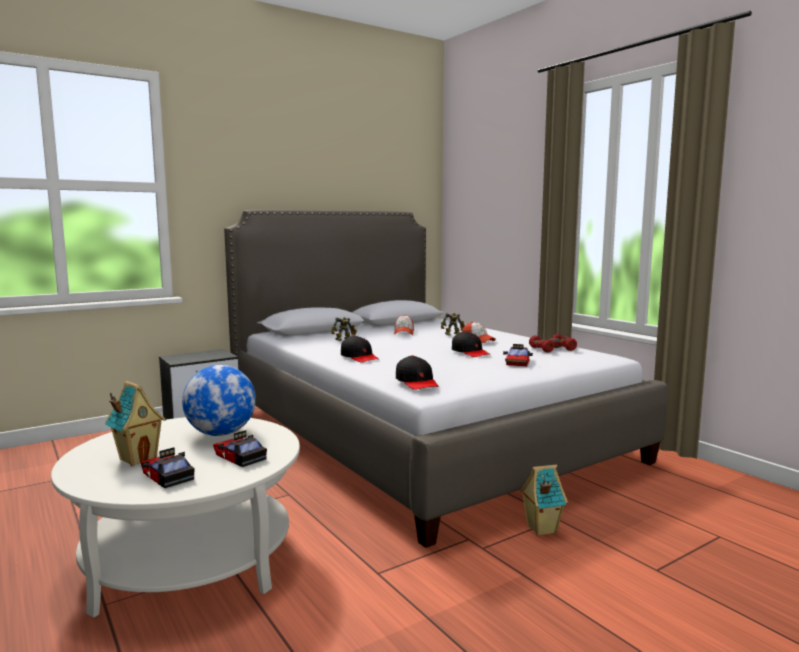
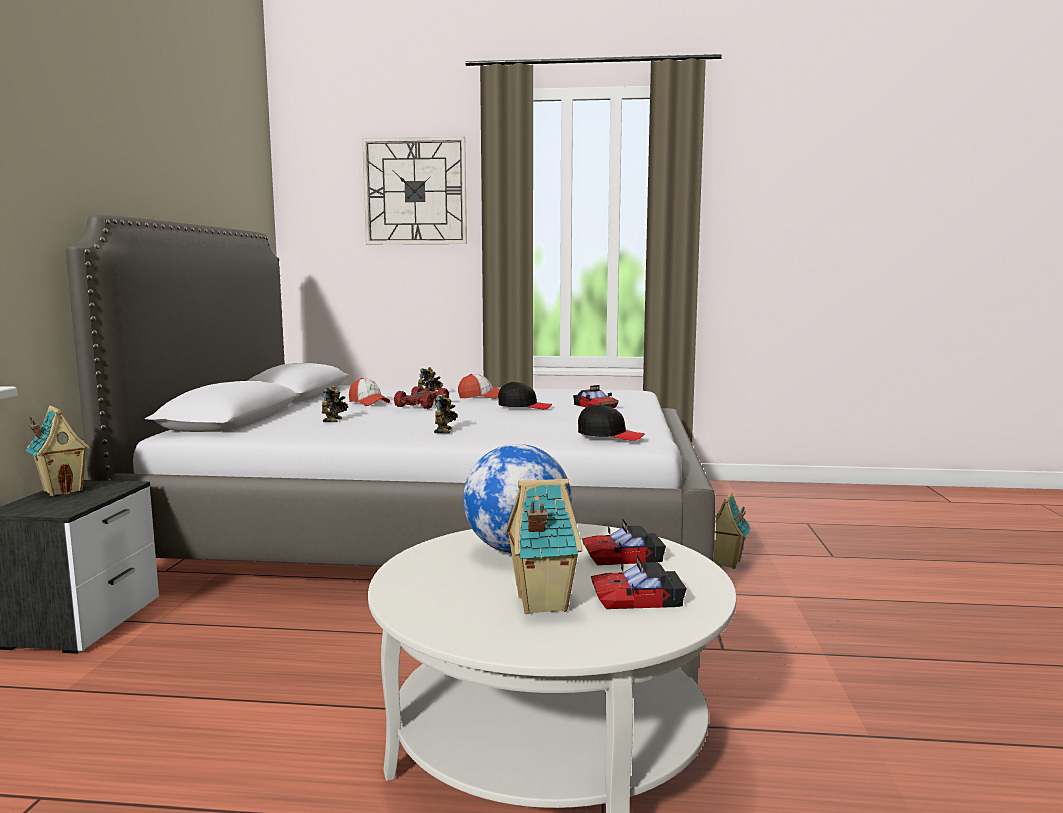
camera: 50 degrees left, 0 degrees up
(205, 353) = (63, 490): none -> toy house
(359, 357) = (445, 431): black cap -> toy robot
(512, 176) = (415, 191): none -> wall clock
(553, 349) = (570, 392): red toy car -> red toy car (422, 405)

